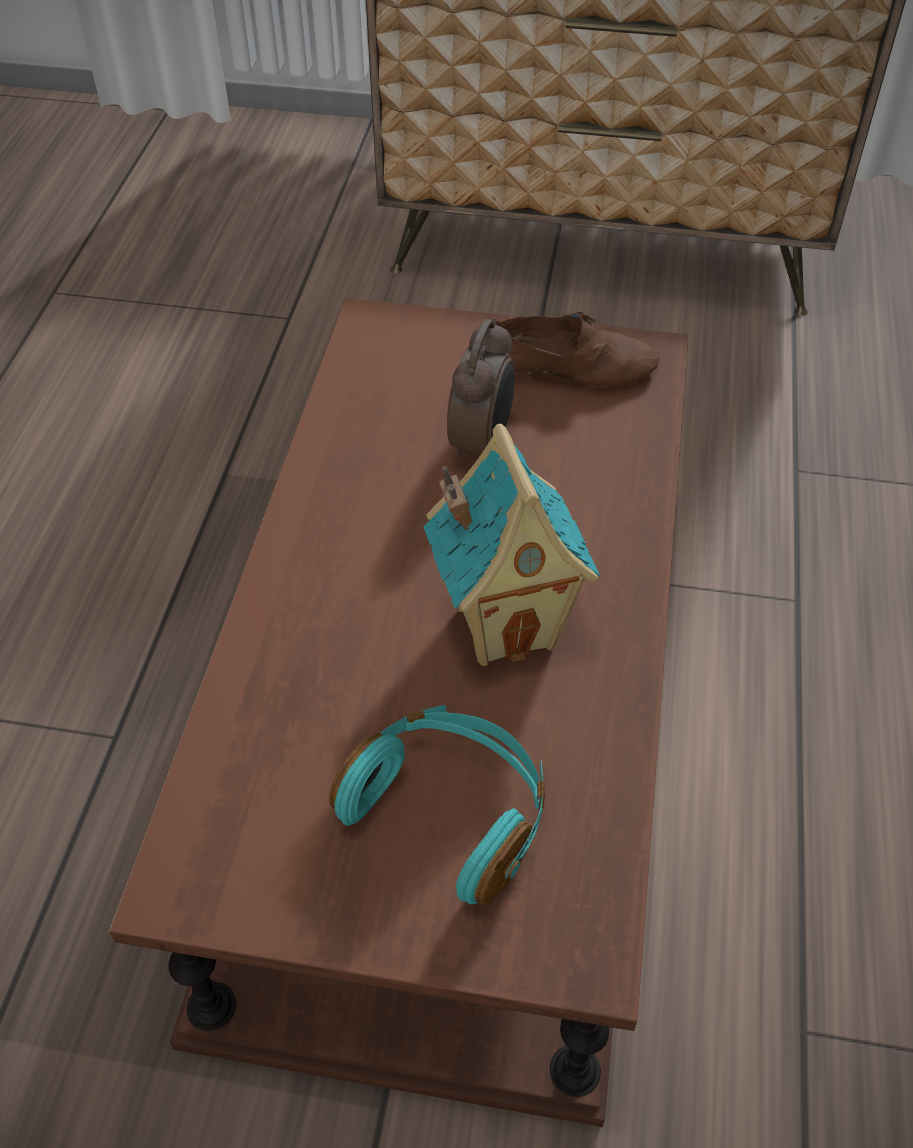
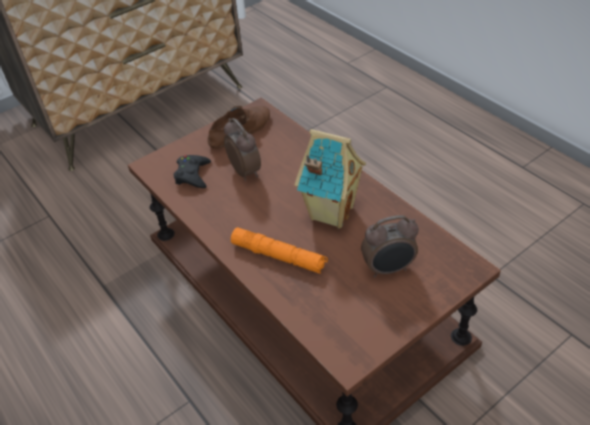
camera: 45 degrees left, 5 degrees down
(329, 622) = (278, 256): none -> orange flashlight
(402, 385) = (193, 175): none -> black game controller
(450, 811) = (389, 269): turquoise headphones -> alarm clock

